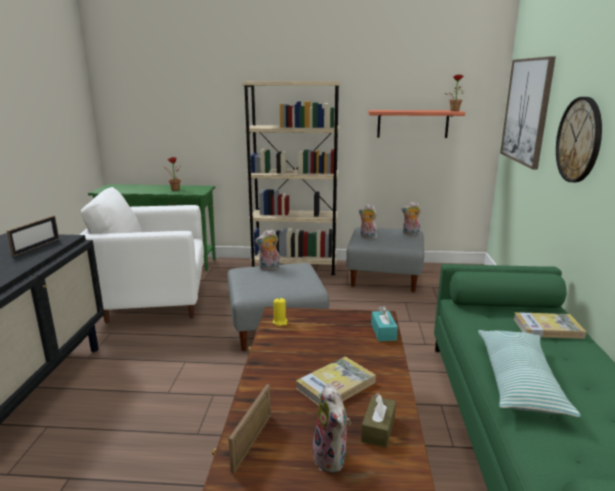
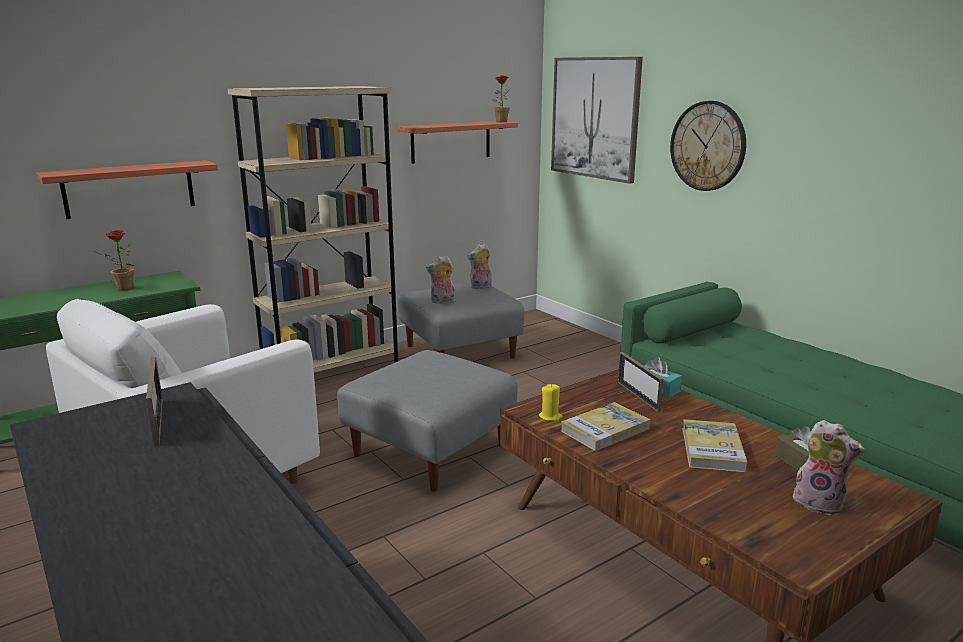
camera: 40 degrees left, 0 degrees up
(194, 136) = (129, 189): none -> shelf
(252, 442) = (748, 525): picture frame -> picture frame (638, 396)
(269, 268) = (399, 369): plush toy -> none
(519, 381) = (811, 387): pillow -> none
(547, 328) = (756, 340): book -> book (605, 430)

